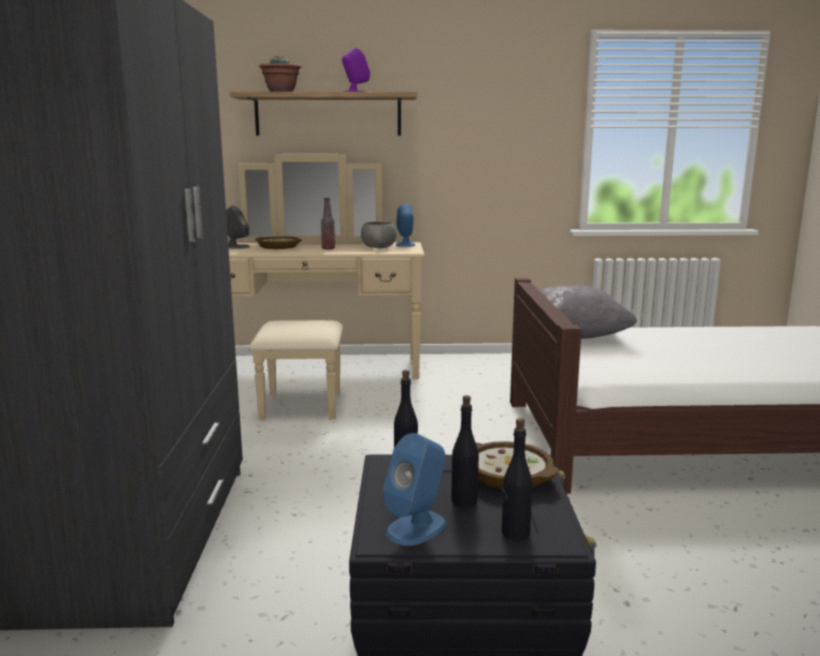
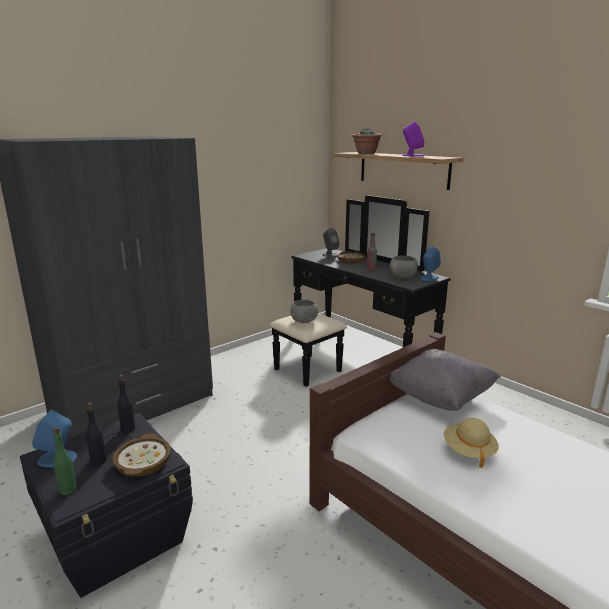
camera: 50 degrees right, 5 degrees up
(299, 328) = (304, 321): none -> grey bowl
(312, 376) = (350, 352): beige dresser -> black dresser
(515, 533) = (67, 489): black bottle -> green bottle
(673, 353) = (469, 451): none -> beige hat

